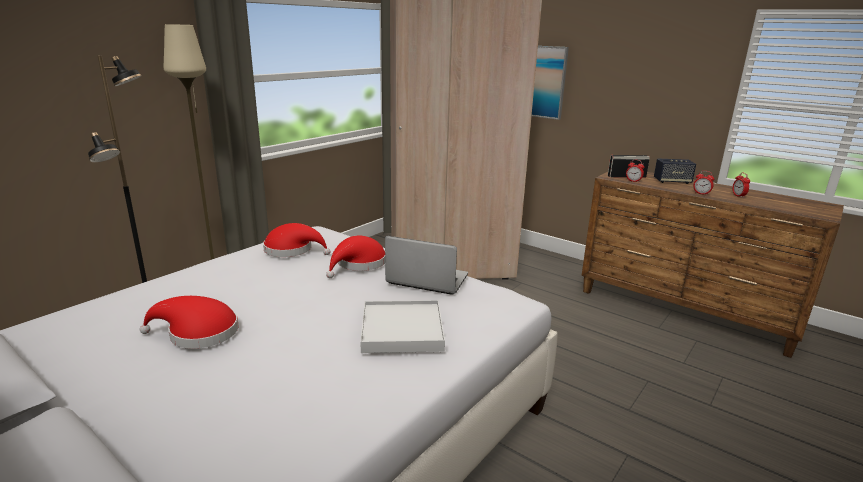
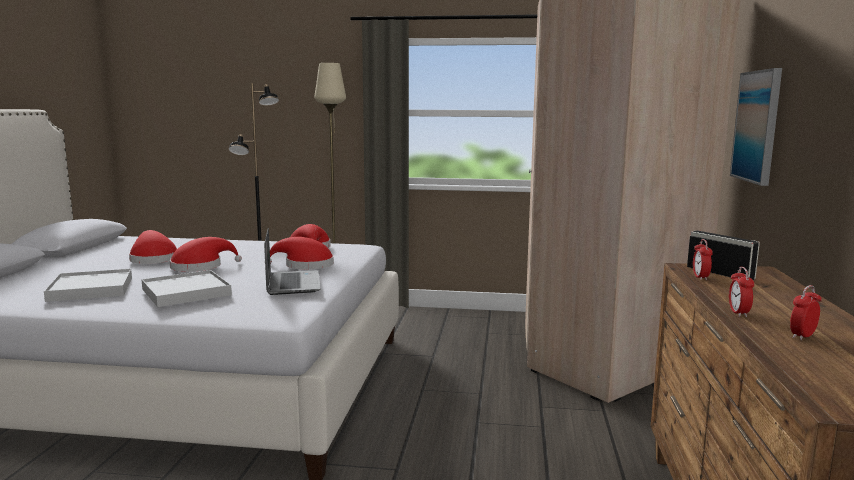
camera: 60 degrees right, 10 degrees down
(290, 310) = (200, 266): none -> red hat
(305, 388) = (91, 289): none -> white tray
(672, 181) = (771, 295): speaker -> none

